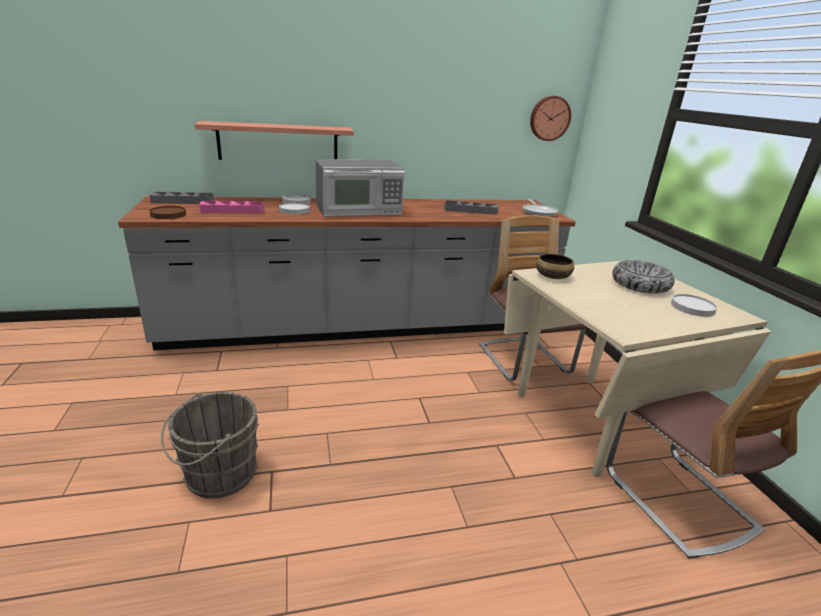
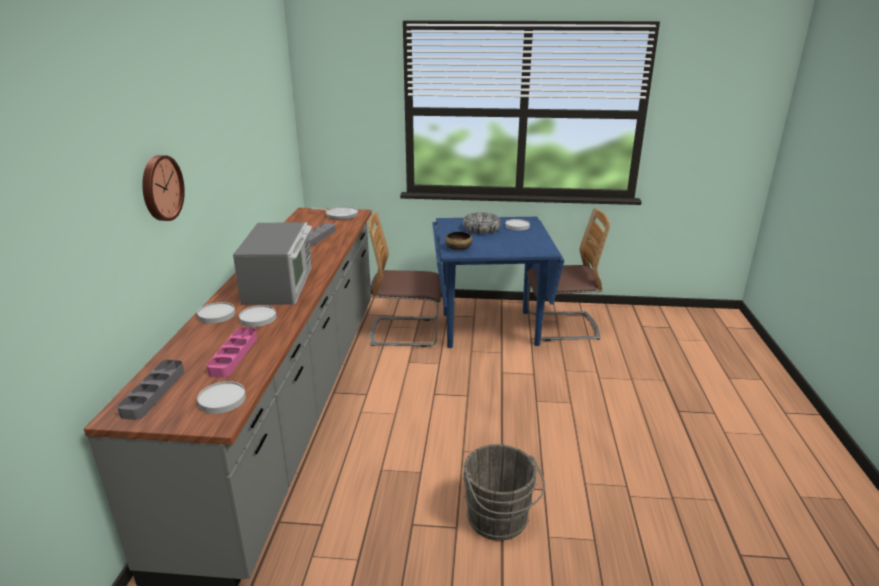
camera: 70 degrees left, 0 degrees up
(168, 214) = (222, 400): brown plate -> white plate
(278, 143) = (165, 259): shelf -> none
(549, 118) = (286, 131): wall clock -> wall clock (160, 188)
(593, 421) = (489, 328): beige dining table -> blue dining table

